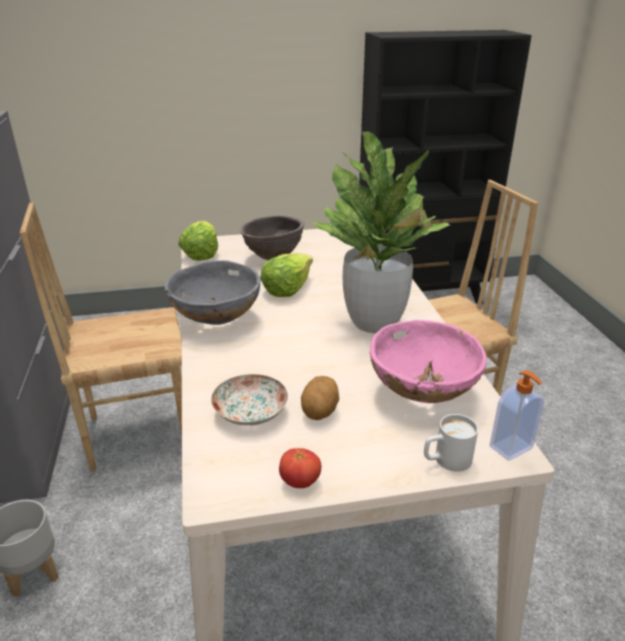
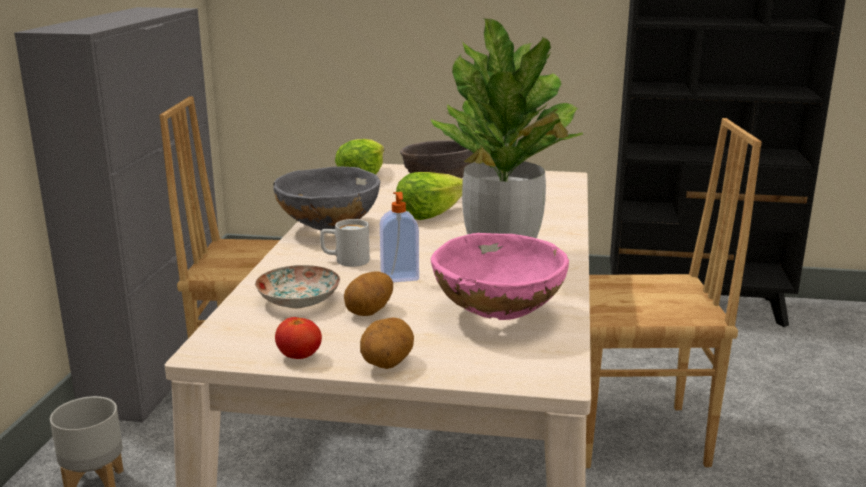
camera: 20 degrees right, 10 degrees down
(378, 471) = (386, 364): none -> potato
(446, 460) = (468, 370): white mug -> white mug (345, 260)
(512, 448) = (556, 374): soap dispenser -> soap dispenser (400, 277)

